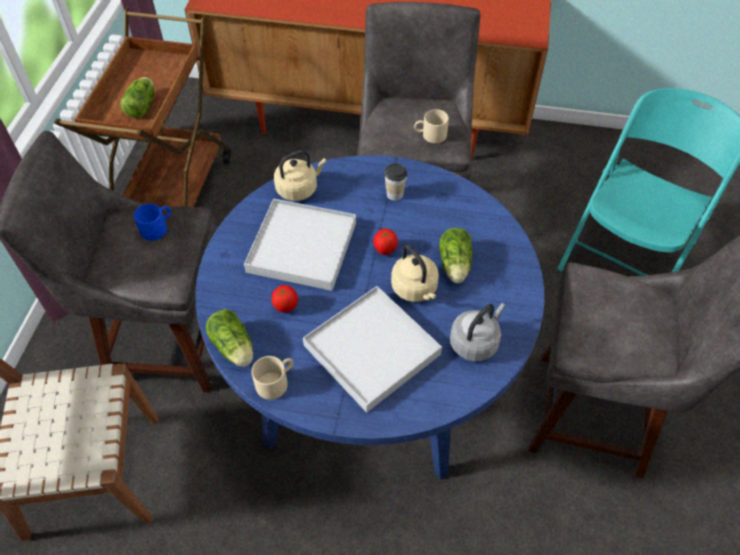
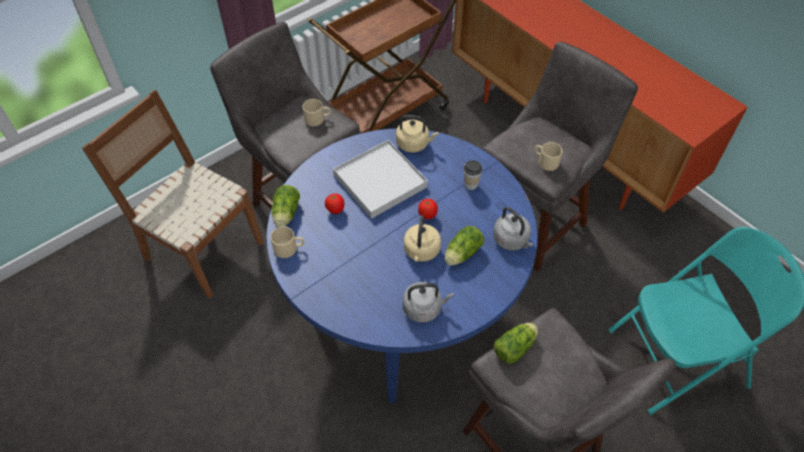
camera: 40 degrees right, 0 degrees up
(143, 105) = (376, 36): lettuce -> lettuce (516, 347)
(157, 227) = (317, 119): blue mug -> beige mug
(371, 350) = (358, 268): white tray -> none
(485, 222) = (512, 240): none -> grey kettle

